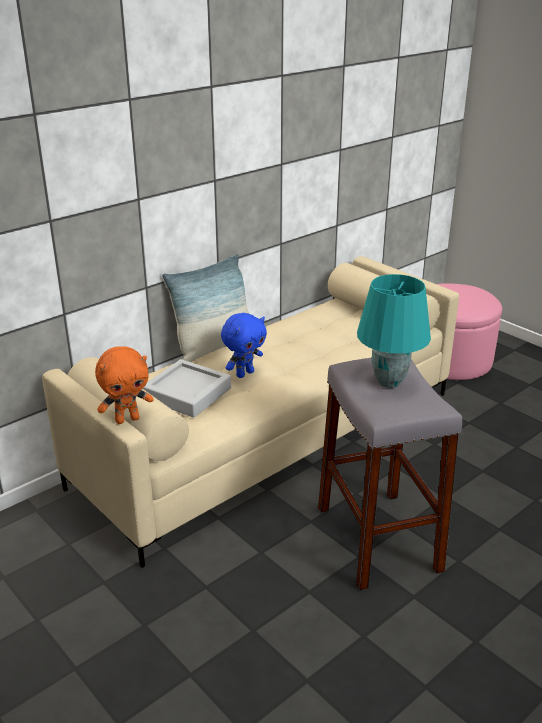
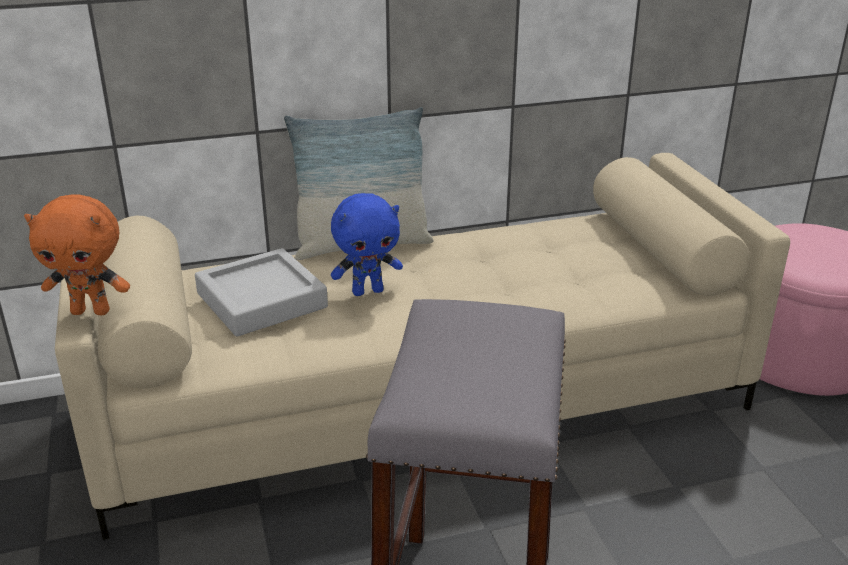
camera: 25 degrees right, 0 degrees up
(390, 382) = (481, 352): turquoise table lamp -> none

